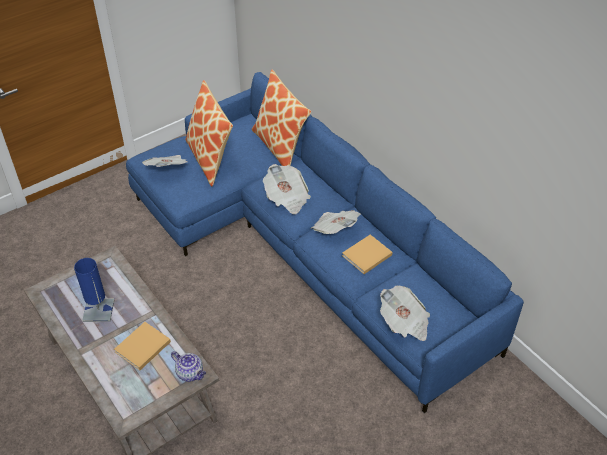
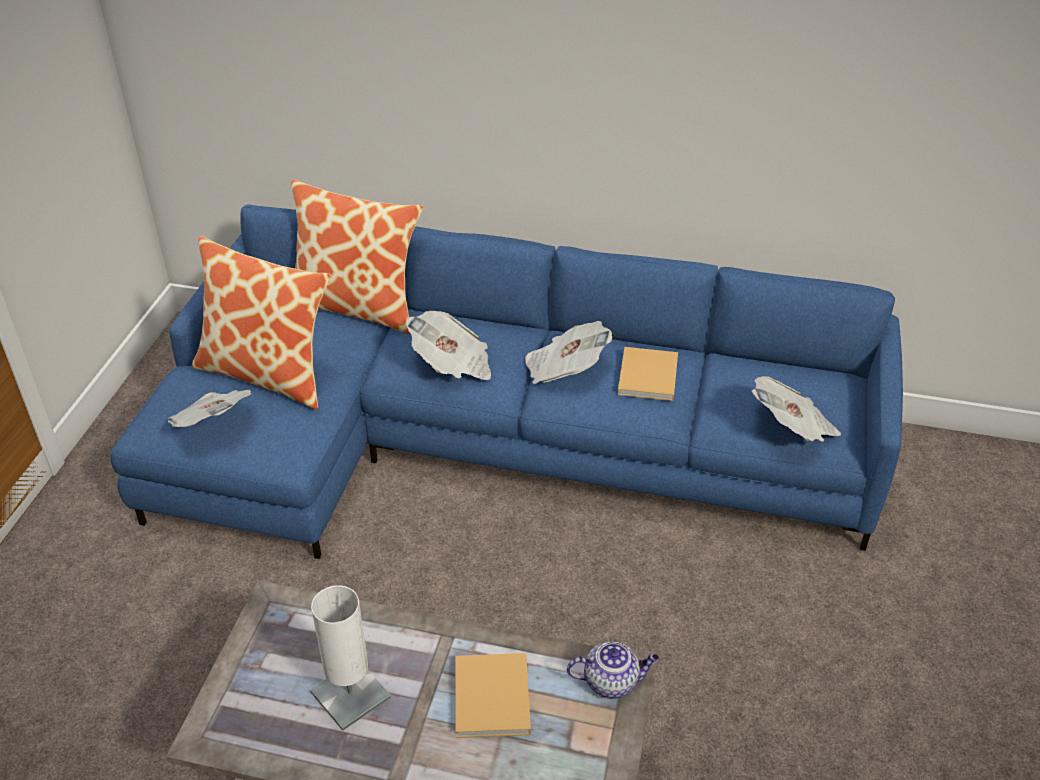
camera: 40 degrees left, 5 degrees down
(98, 310) = (350, 694): blue table lamp -> white table lamp

